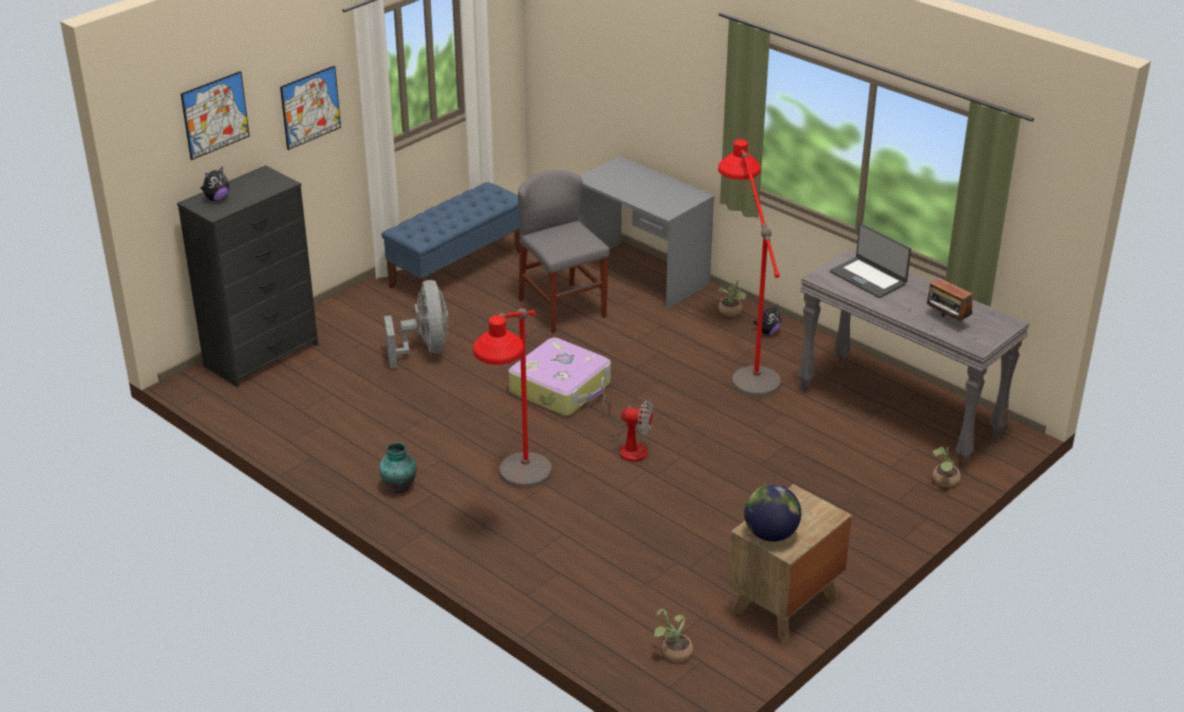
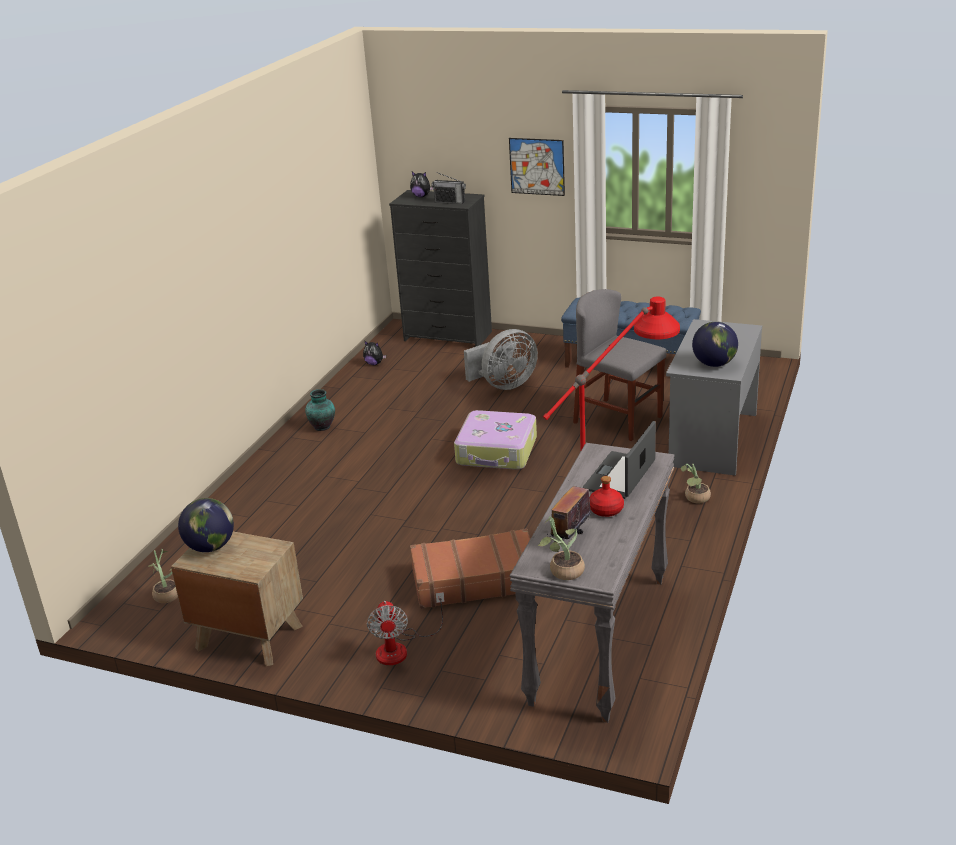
camera: 70 degrees right, 5 degrees down
(215, 115) = (450, 137): picture -> none
(263, 187) = (450, 202): none -> radio
(517, 495) = (338, 473): red floor lamp -> none
(562, 308) = (618, 420): grey chair -> grey chair turned 90 degrees counterclockwise
(628, 446) = (434, 503): fan -> fan (400, 648)
(673, 196) = (714, 364): none -> globe
(768, 332) = (680, 527): plush toy -> plush toy (374, 364)
(777, 454) = (475, 580): none -> brown suitcase
(916, 296) = (606, 510): none -> red bottle
(944, 482) = (495, 696): potted plant -> potted plant (562, 571)

